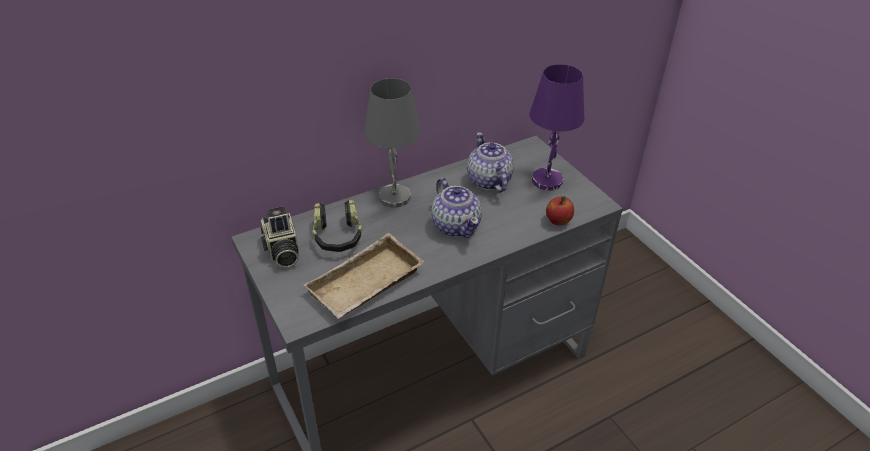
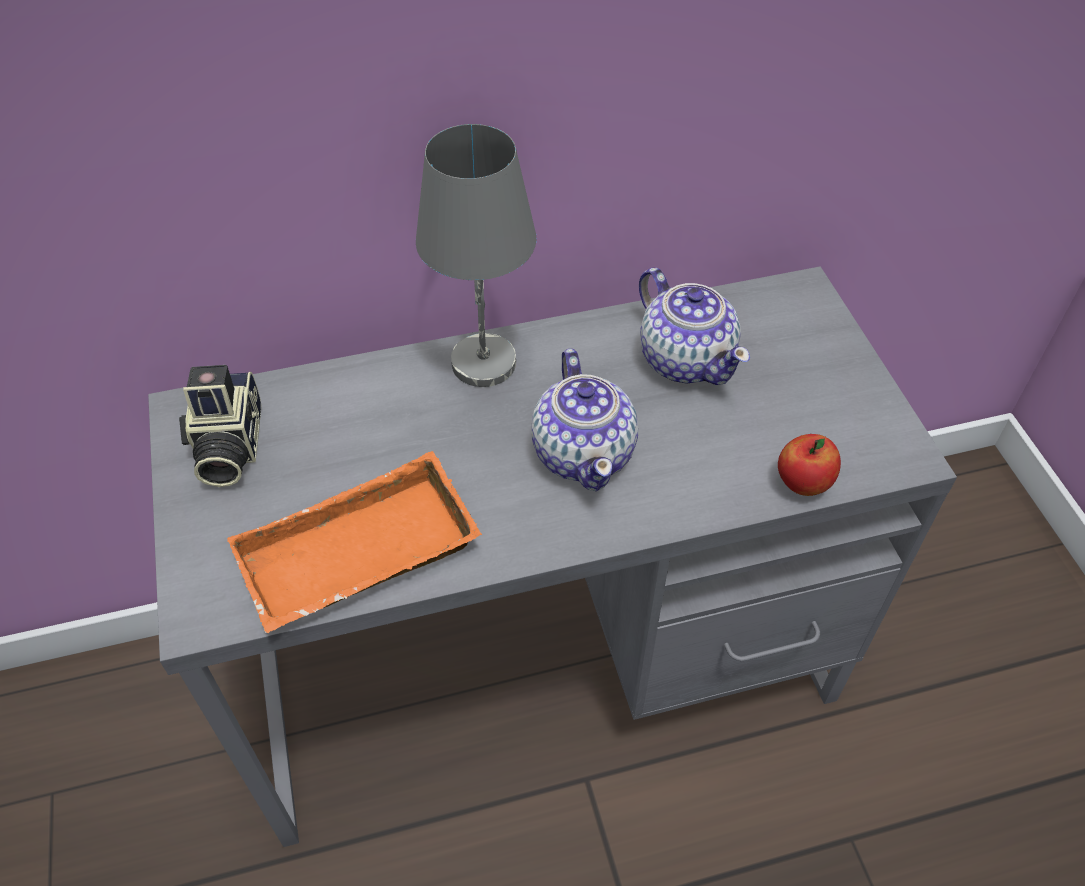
camera: 15 degrees right, 10 degrees up
(338, 237) = (343, 434): headphones -> none
(366, 286) = (358, 559): beige tray -> orange tray
(488, 181) = (686, 359): teapot -> teapot turned 150 degrees clockwise
(547, 180) = (810, 377): purple table lamp -> none

